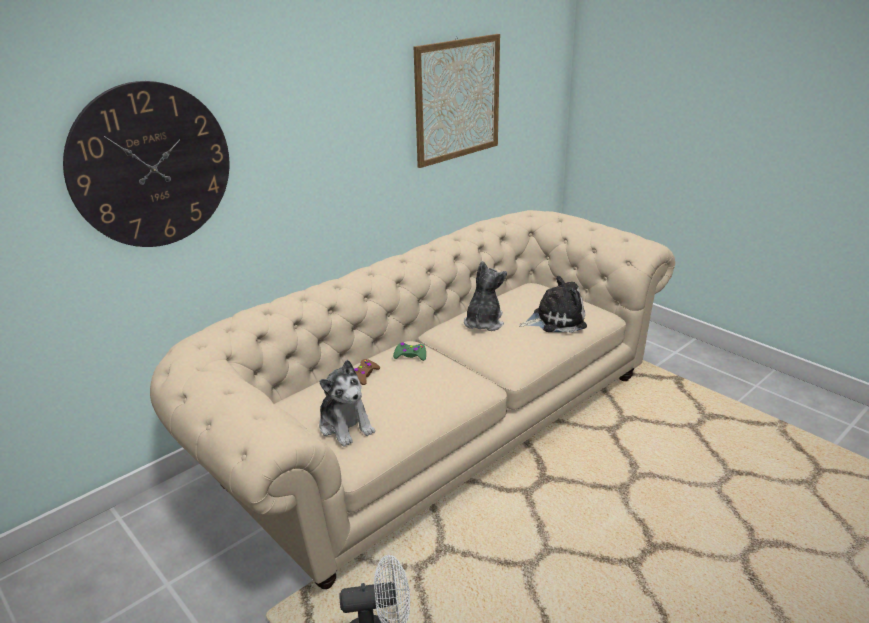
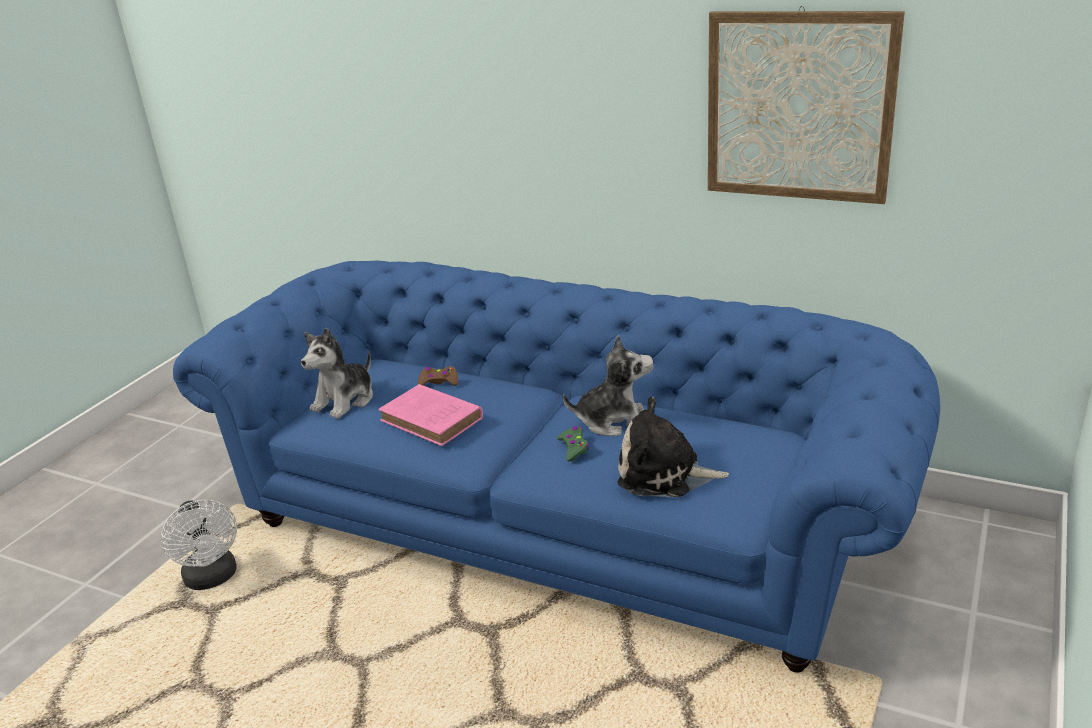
camera: 70 degrees right, 0 degrees up
(151, 166) = (376, 88): wall clock -> none
(410, 355) = (497, 395): green game controller -> green game controller (574, 448)
(423, 386) = (433, 420): none -> pink book
(438, 423) = (558, 513): beige sofa -> blue sofa
(555, 320) = (664, 474): plush toy -> plush toy turned 135 degrees clockwise

